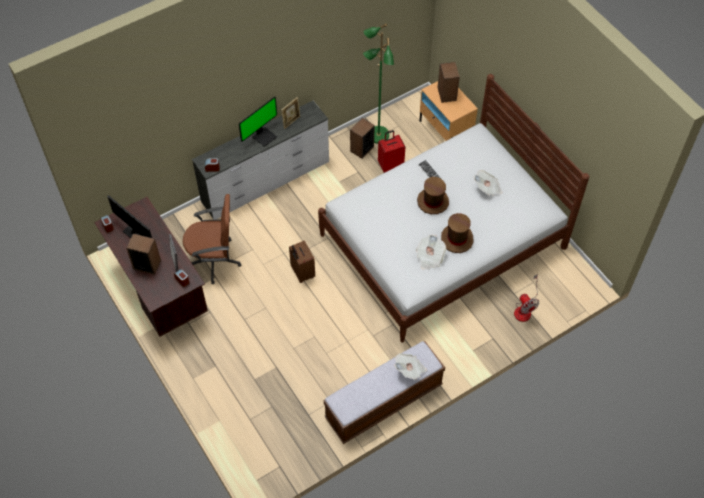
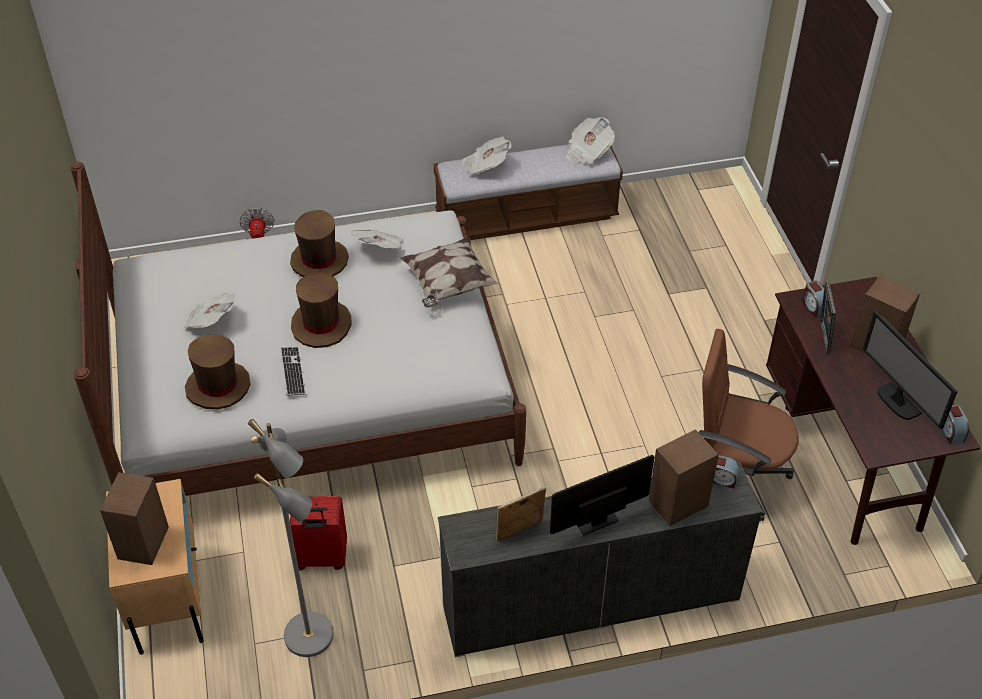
camera: 160 degrees left, 10 degrees down
(302, 273) = (580, 411): brown suitcase -> none
(350, 405) = (588, 151): none -> newspaper
(361, 149) = (360, 614): speaker -> speaker (678, 503)
(377, 135) = (310, 635): green floor lamp -> grey floor lamp
(382, 247) = (448, 284): none -> pillow
(460, 157) = (218, 387): none -> brown hat

